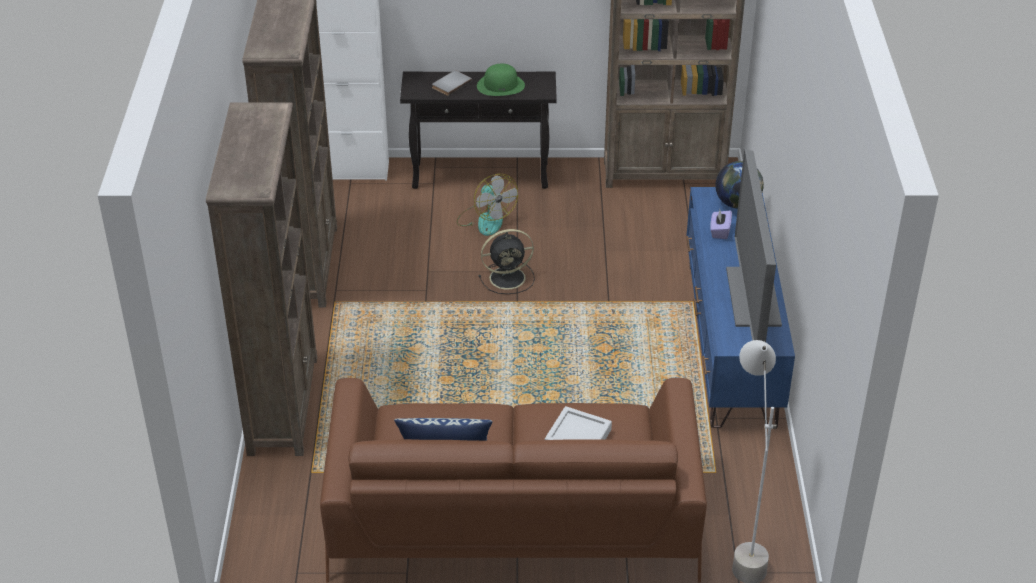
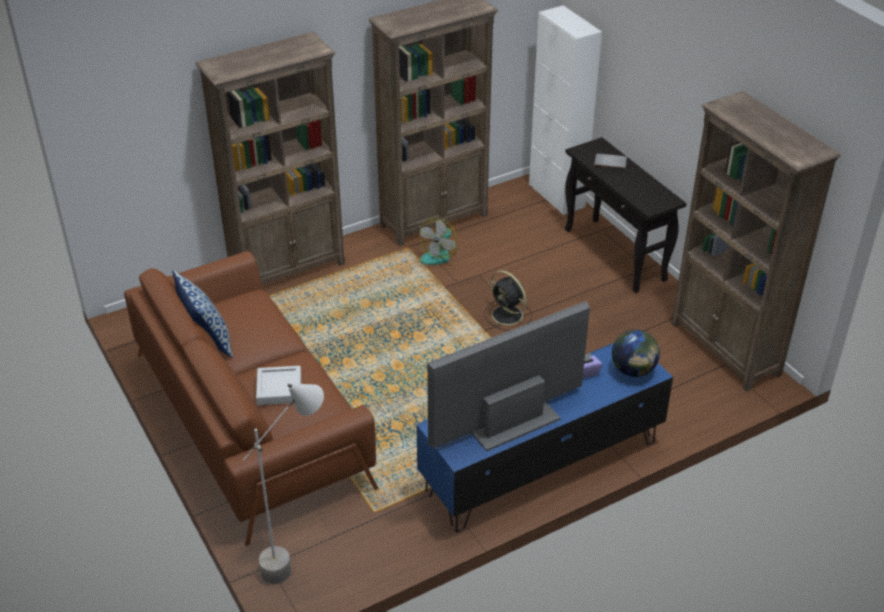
camera: 60 degrees right, 0 degrees up
(485, 219) = (565, 278): fan -> fan (439, 254)
(501, 85) = (635, 185): green hat -> none

